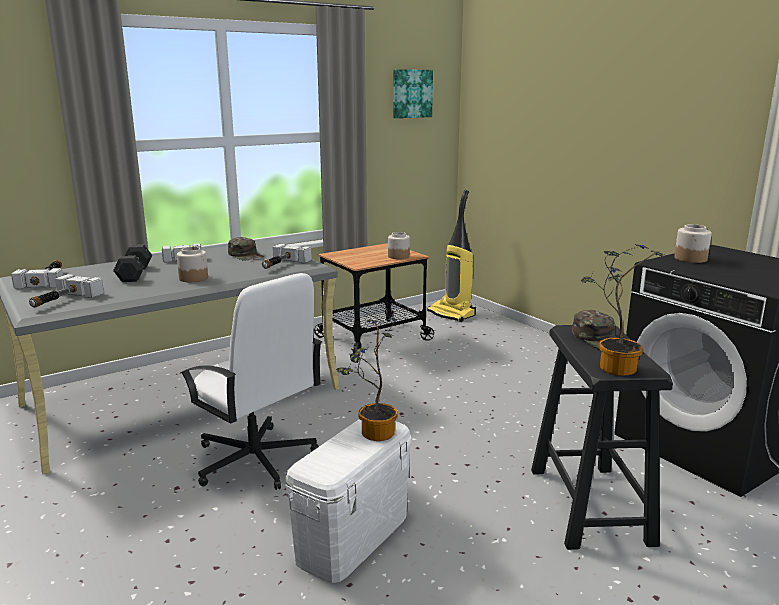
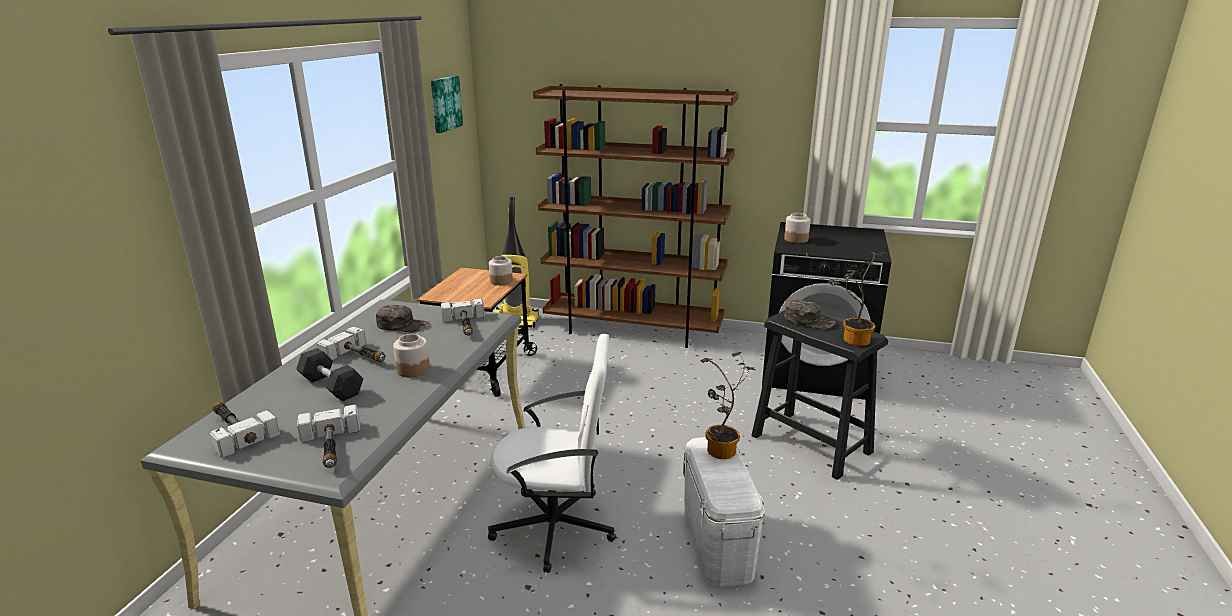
camera: 40 degrees left, 5 degrees up
(548, 348) = (633, 330): none -> brown bookcase

